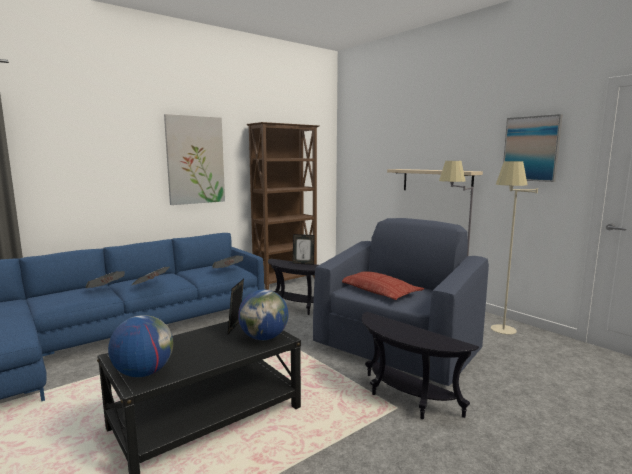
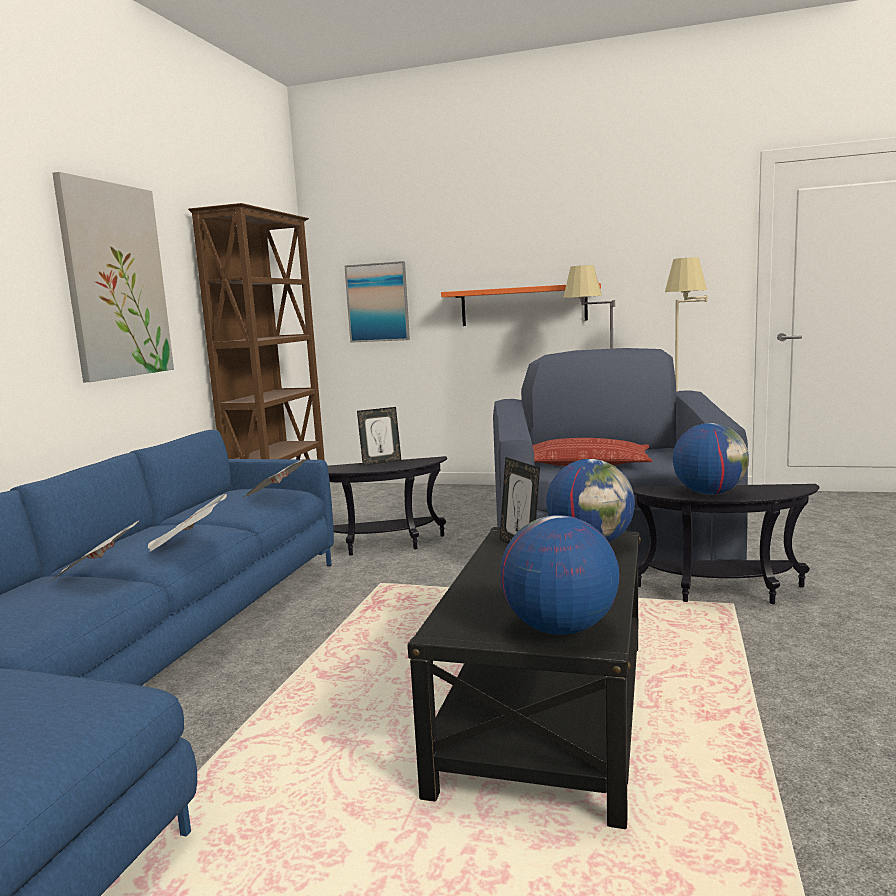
camera: 35 degrees left, 0 degrees up
(394, 330) = (709, 493): none -> globe
(436, 181) = (523, 305): beige shelf -> orange shelf
(531, 149) = (670, 246): picture -> picture (378, 302)

